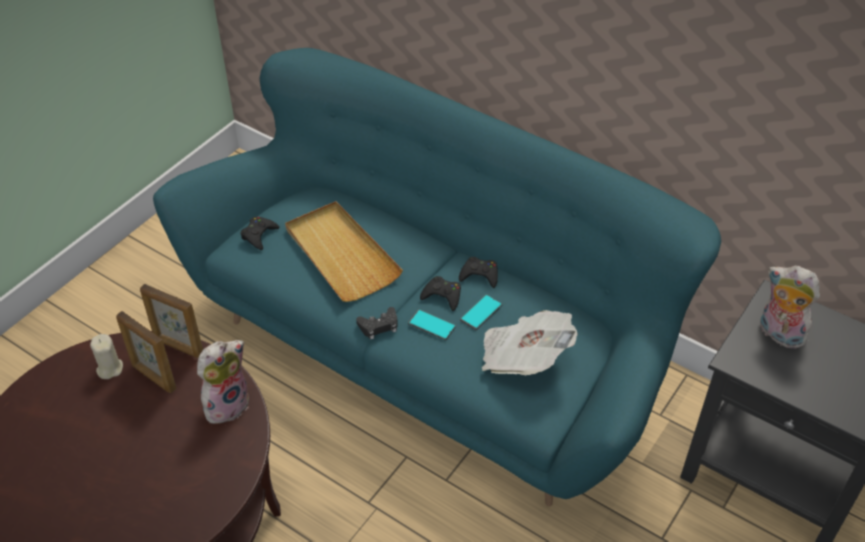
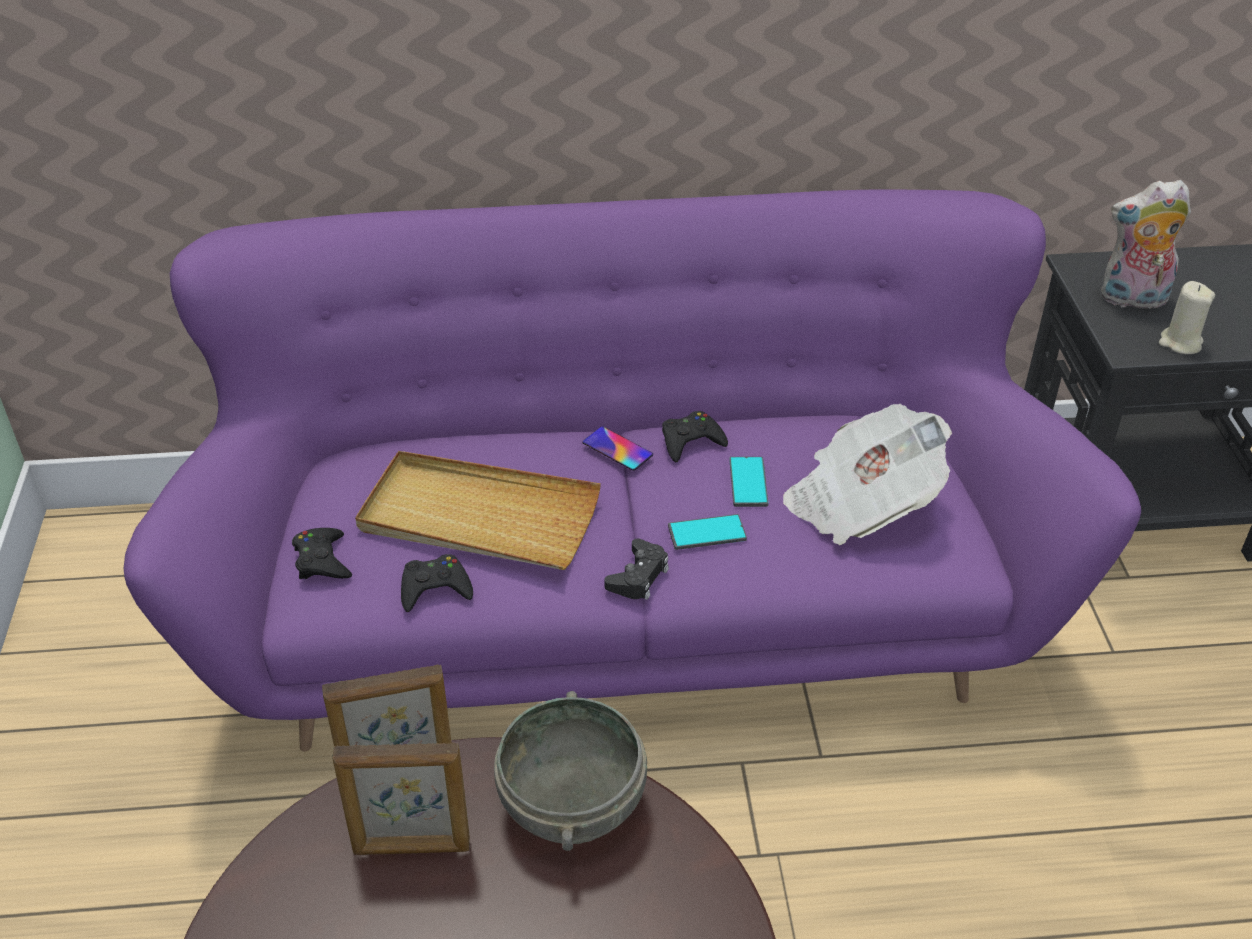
camera: 40 degrees left, 5 degrees down
(109, 368) = (319, 885): beige candle -> beige candle (1180, 343)
(226, 403) = (574, 805): plush toy -> grey bowl
(432, 349) = (626, 610): turquoise sofa -> purple sofa
(440, 258) = (617, 449): none -> phone
(442, 296) = (677, 490): black game controller -> black game controller (435, 588)

